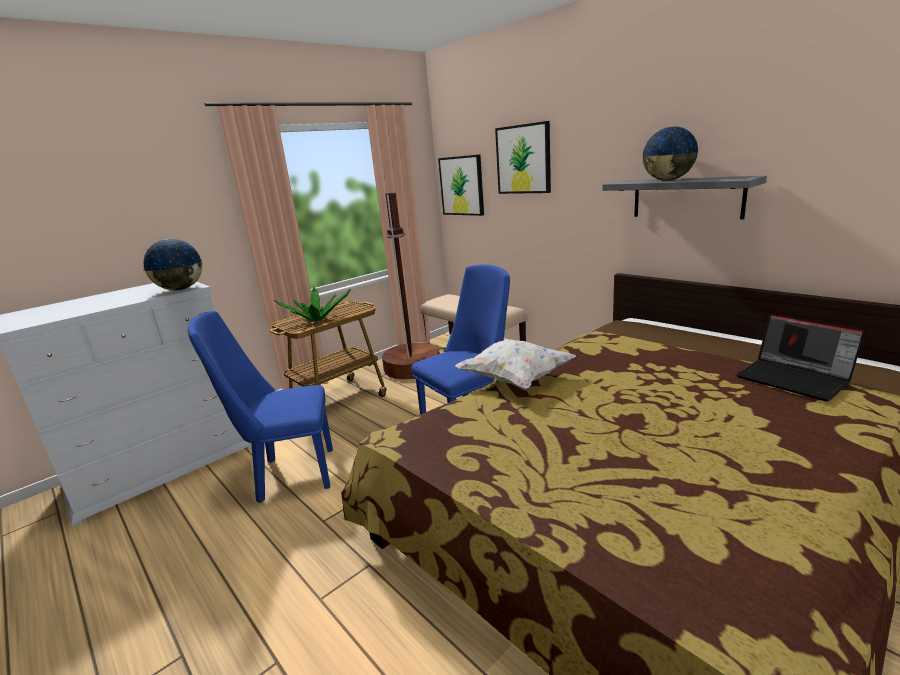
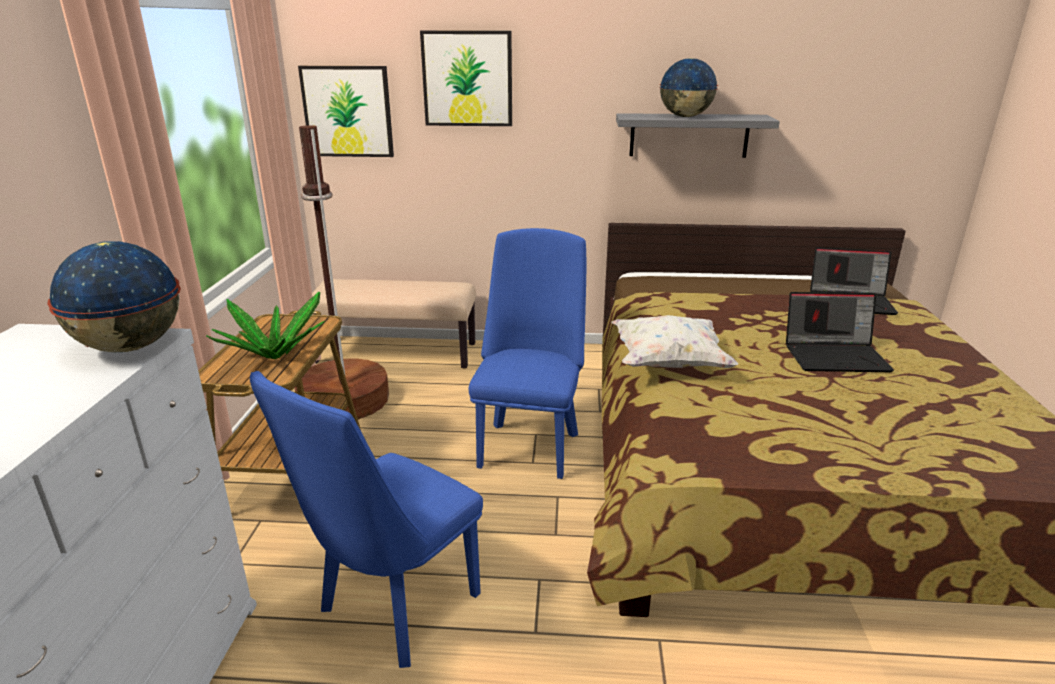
camera: 45 degrees left, 5 degrees up
(666, 415) = (835, 356): none -> laptop

